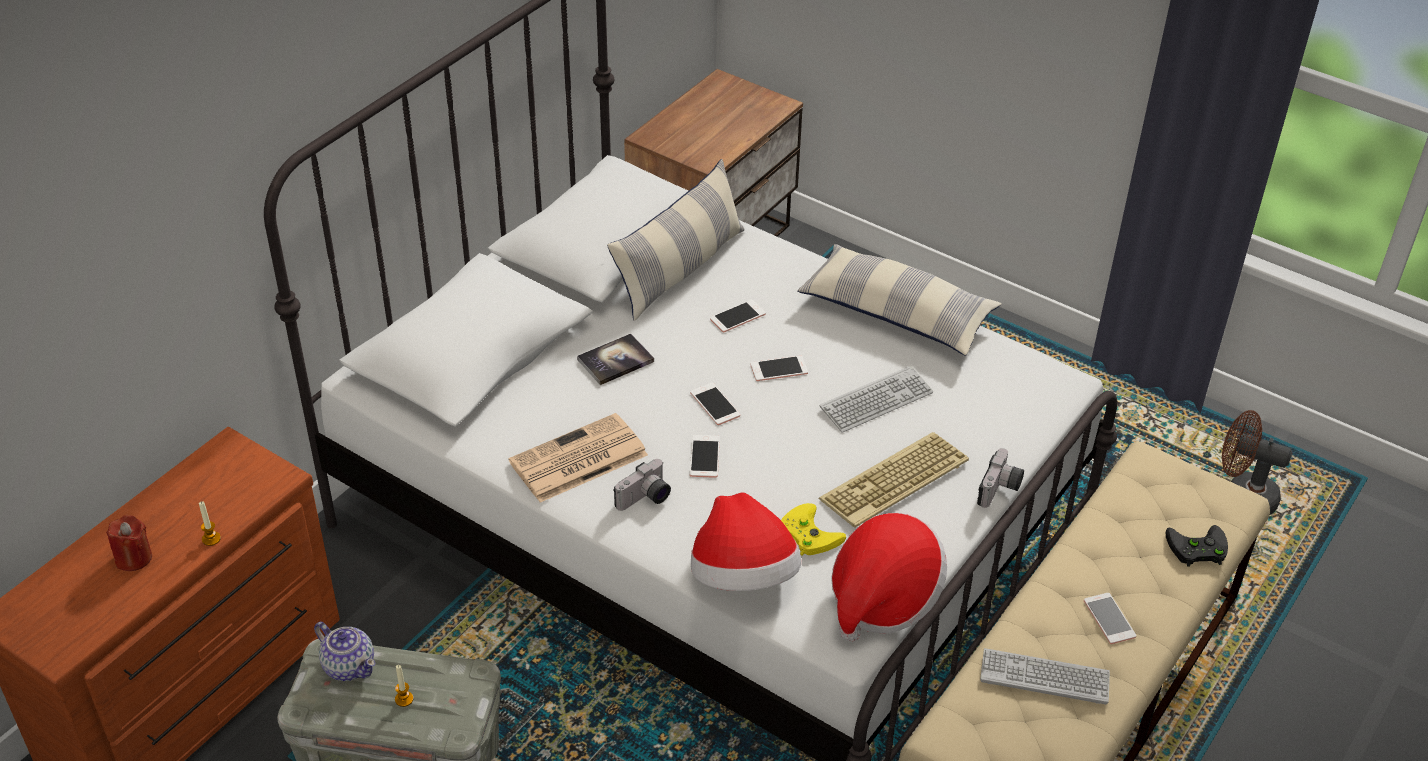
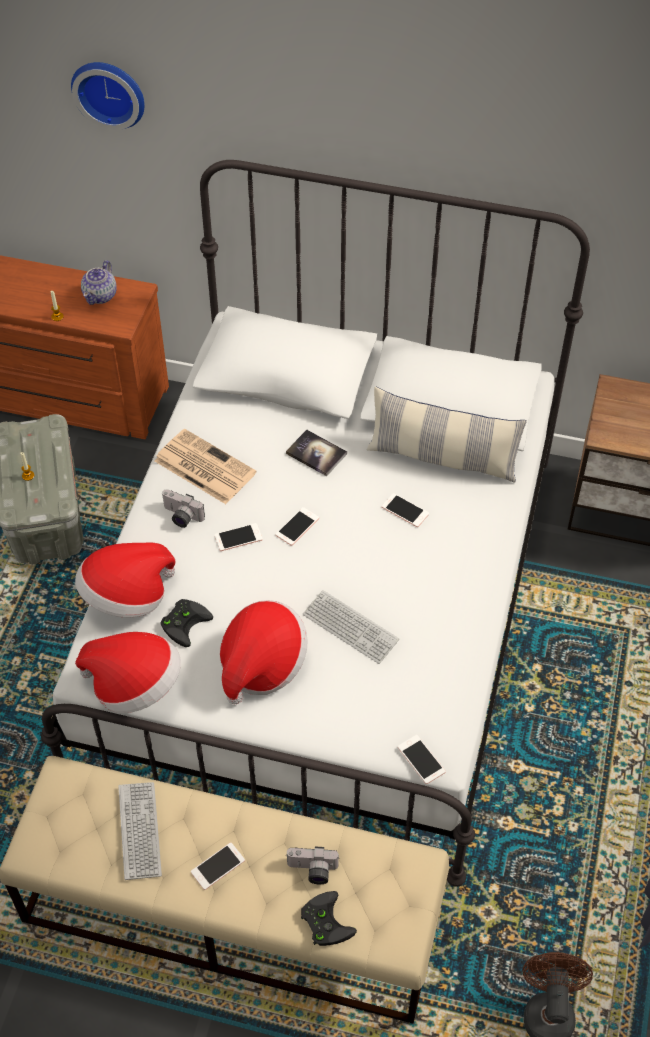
camera: 70 degrees right, 10 degrees up
(124, 181) = (110, 92): none -> wall clock
(134, 558) = (29, 291): red candle -> none
(349, 665) = (45, 439): teapot -> teapot (101, 295)
(779, 369) = (356, 554): phone -> phone (421, 759)
(807, 533) = (185, 622): yellow game controller -> black game controller
(895, 483) = (261, 664): keyboard -> hat
(896, 314) = (465, 614): pillow -> none
(1000, 490) = (281, 737): camera -> camera (312, 871)

